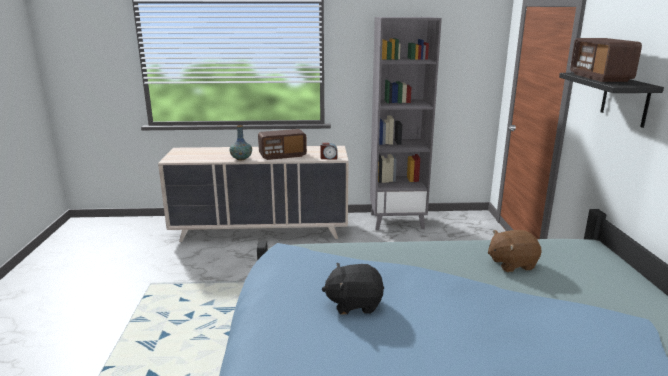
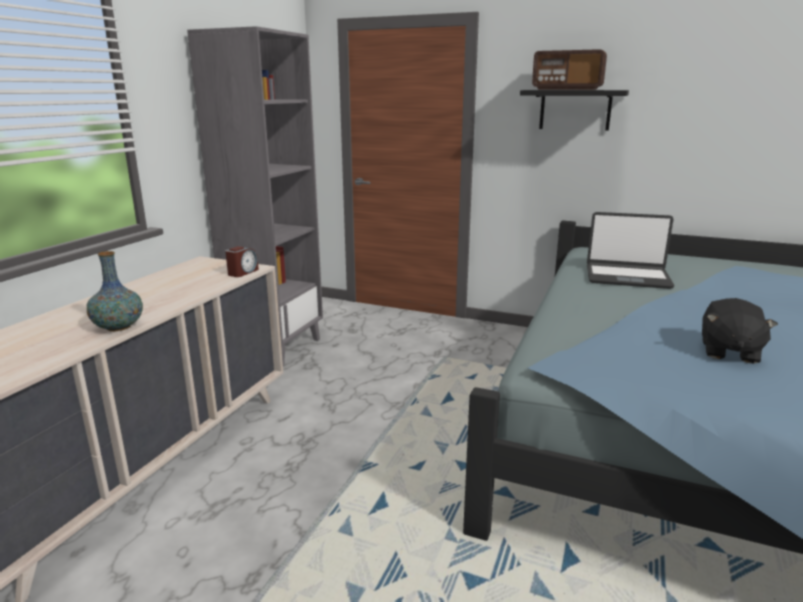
camera: 65 degrees left, 0 degrees up
(282, 156) = (170, 296): radio -> none
(511, 264) = (627, 277): brown plush toy -> laptop

